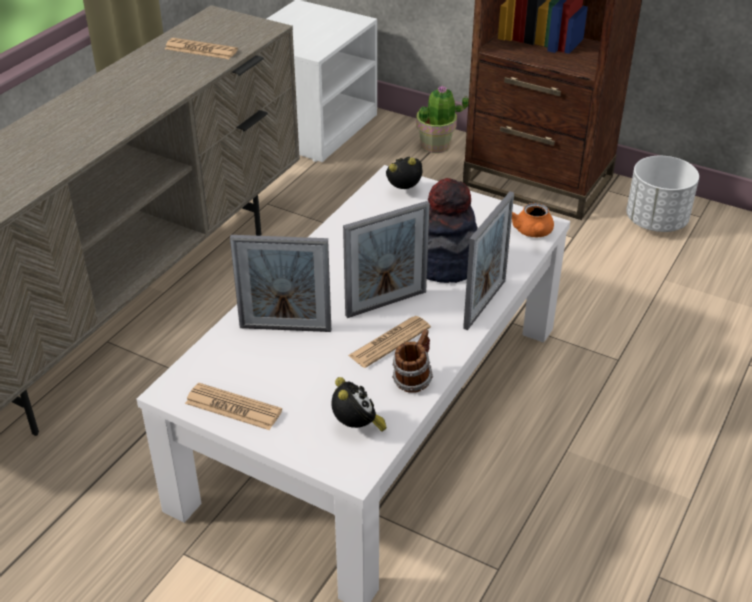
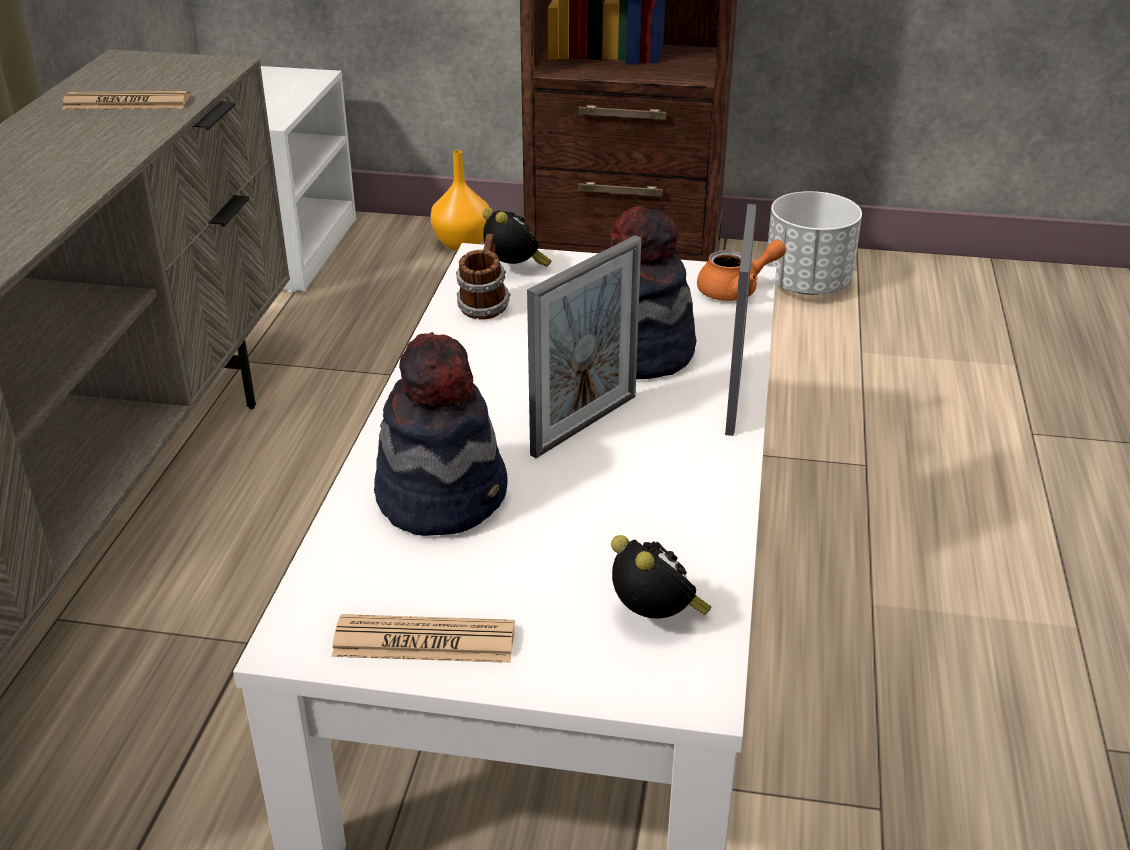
camera: 20 degrees left, 5 degrees down
(285, 328) = (443, 495): picture frame -> hat
(389, 342) = (626, 478): newspaper -> none
(405, 191) = (515, 270): alarm clock -> alarm clock turned 90 degrees clockwise
(413, 379) = (698, 524): mug -> mug (483, 307)
(436, 145) = (460, 244): potted plant -> orange vase
(533, 233) = (736, 290): orange teapot -> orange teapot turned 90 degrees counterclockwise

